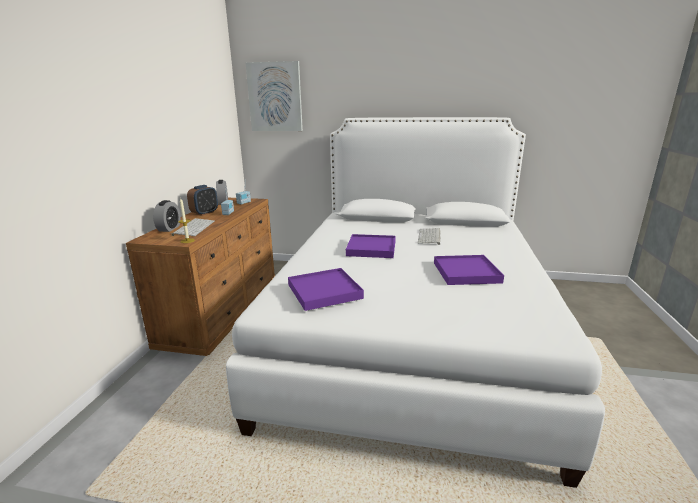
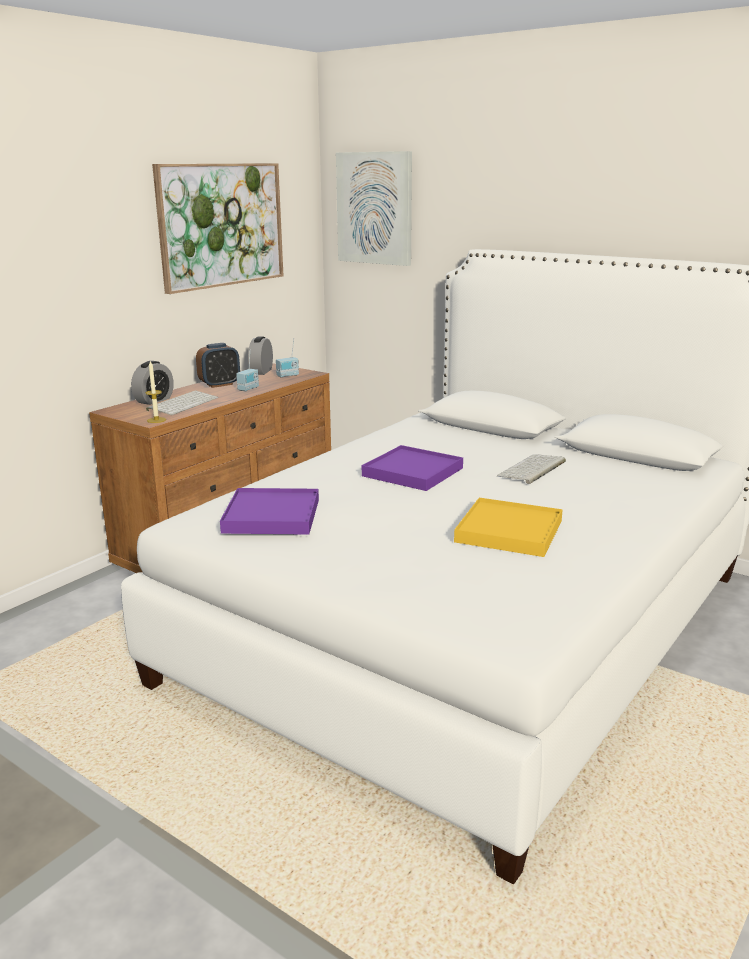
camera: 25 degrees right, 0 degrees up
(188, 106) = (221, 225): none -> picture
(466, 272) = (508, 531): purple tray -> yellow tray

